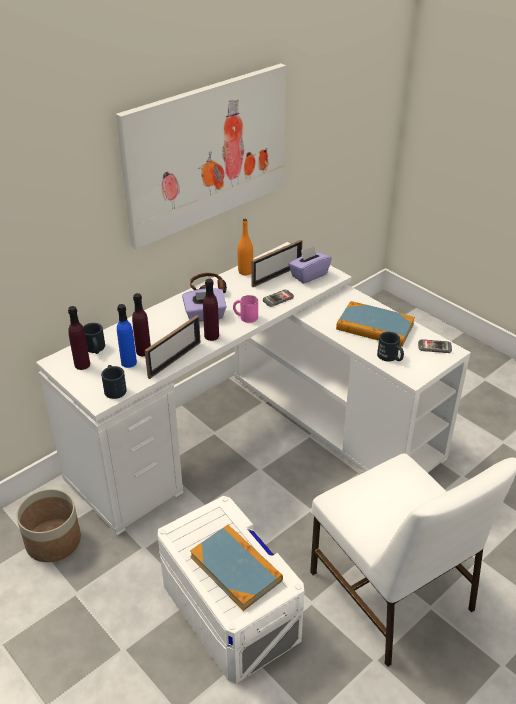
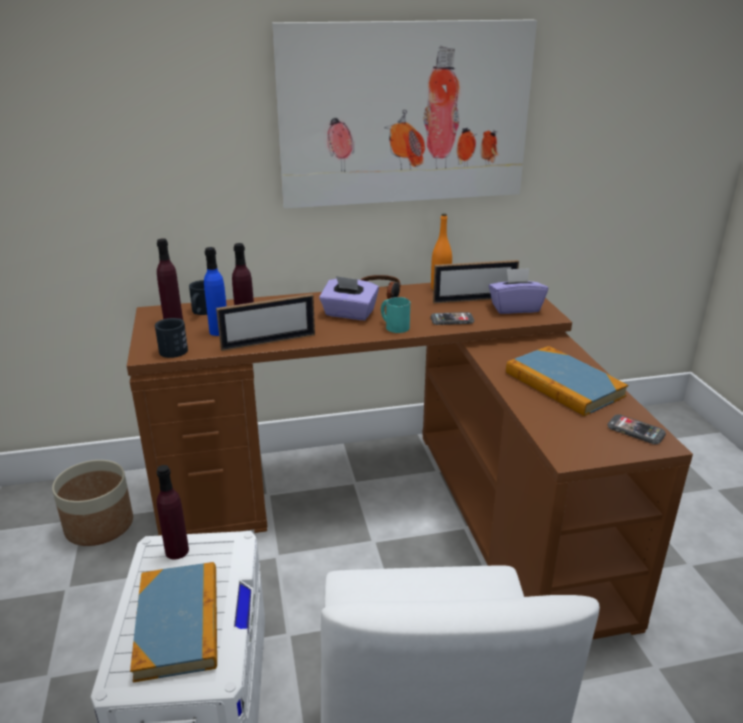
camera: 30 degrees right, 10 degrees down
(211, 336) = (334, 332): purple bottle -> purple bottle (177, 551)
(245, 317) = (393, 326): pink mug -> turquoise mug
(258, 433) = (403, 502): white desk -> brown desk
(390, 357) = (555, 423): black mug -> none

